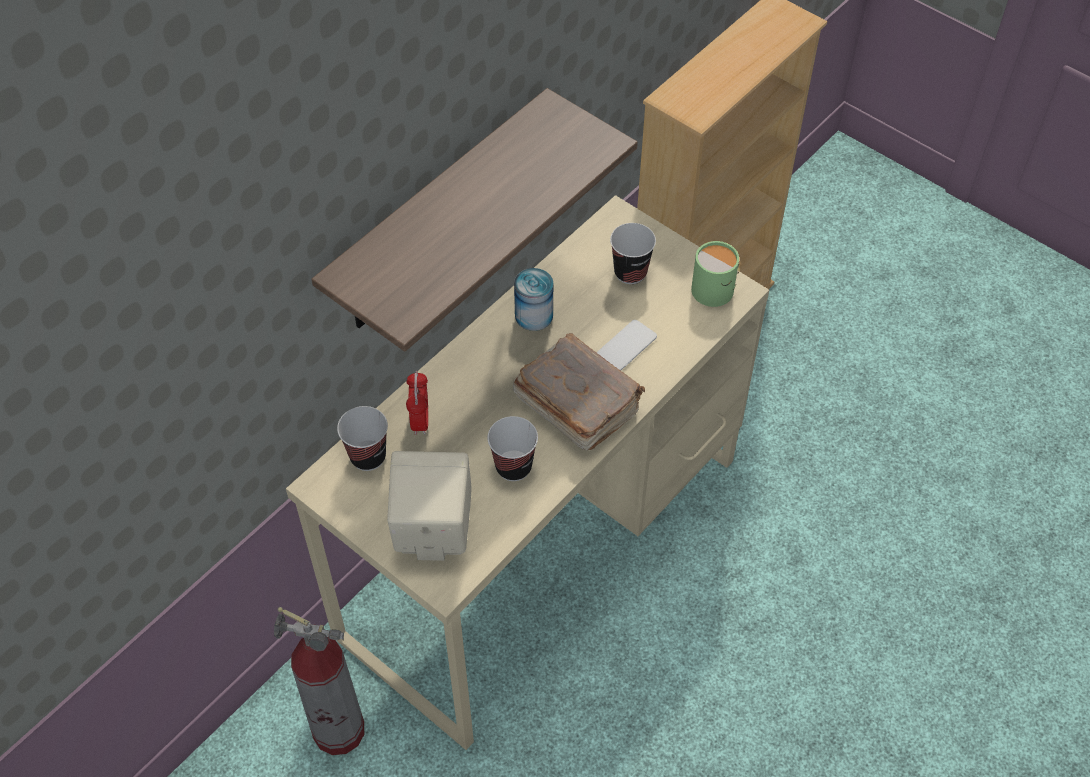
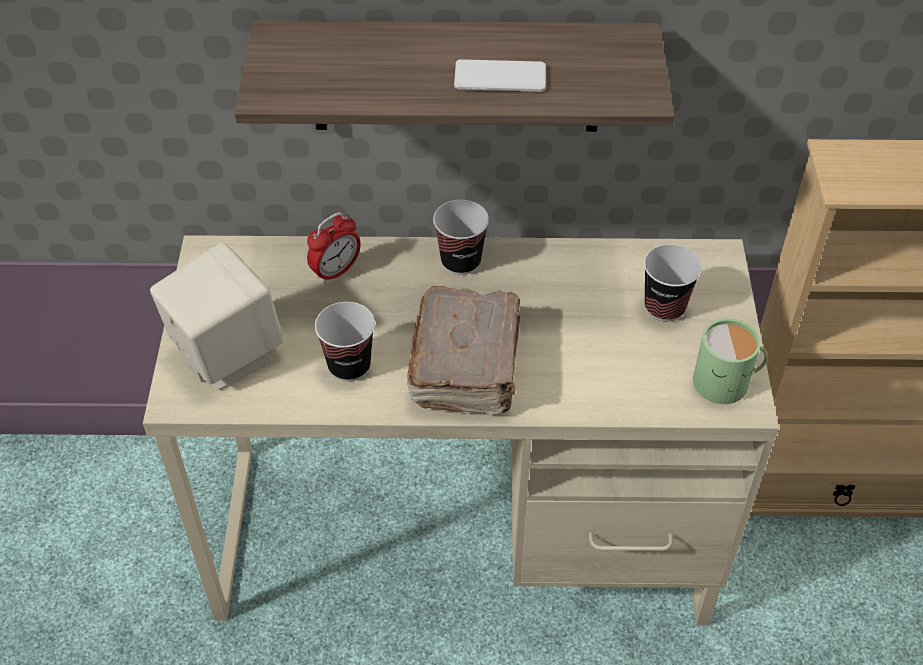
camera: 50 degrees right, 5 degrees down
(339, 730) = (160, 515): fire extinguisher -> none
(368, 456) = (264, 263): cup -> cup (461, 261)
(534, 315) = (533, 272): can -> none
(625, 347) = (572, 359): phone -> phone (500, 77)

